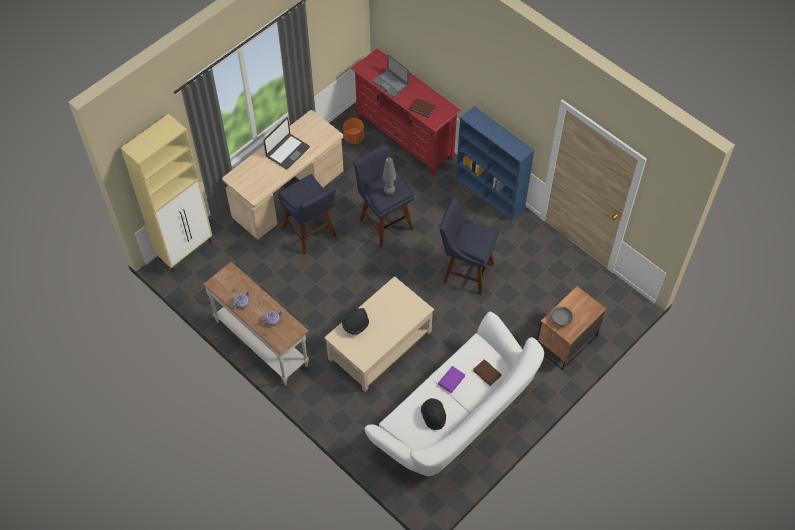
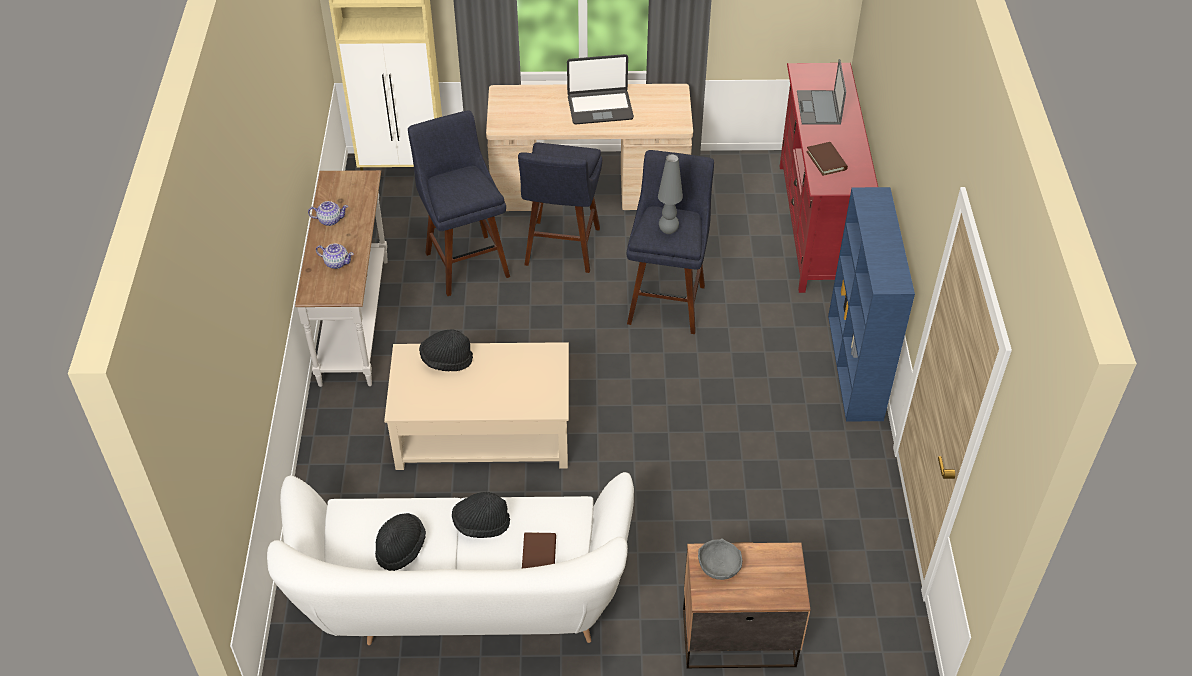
camera: 45 degrees right, 10 degrees down
(354, 138) = (747, 185): orange planter -> none
(451, 380) = (481, 524): purple book -> black hat
(465, 272) = (702, 433): blue stool -> blue stool (465, 261)

